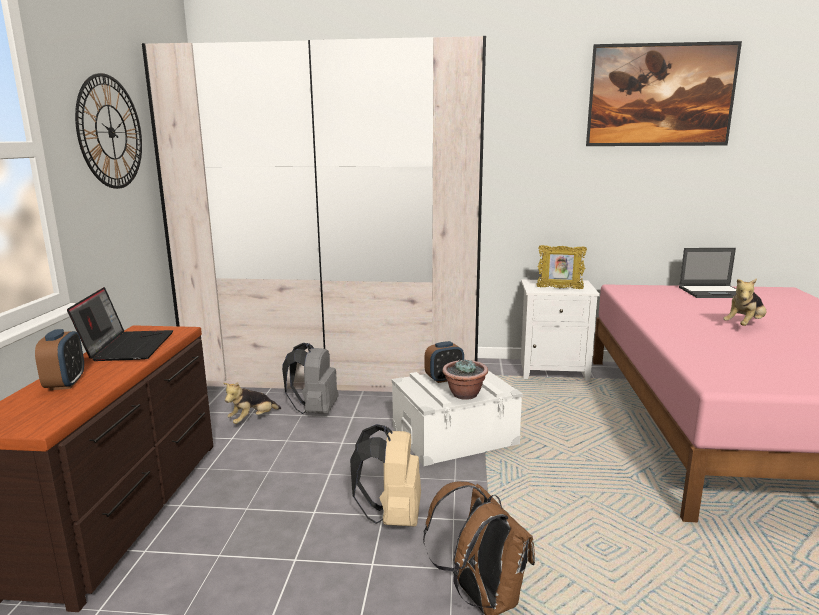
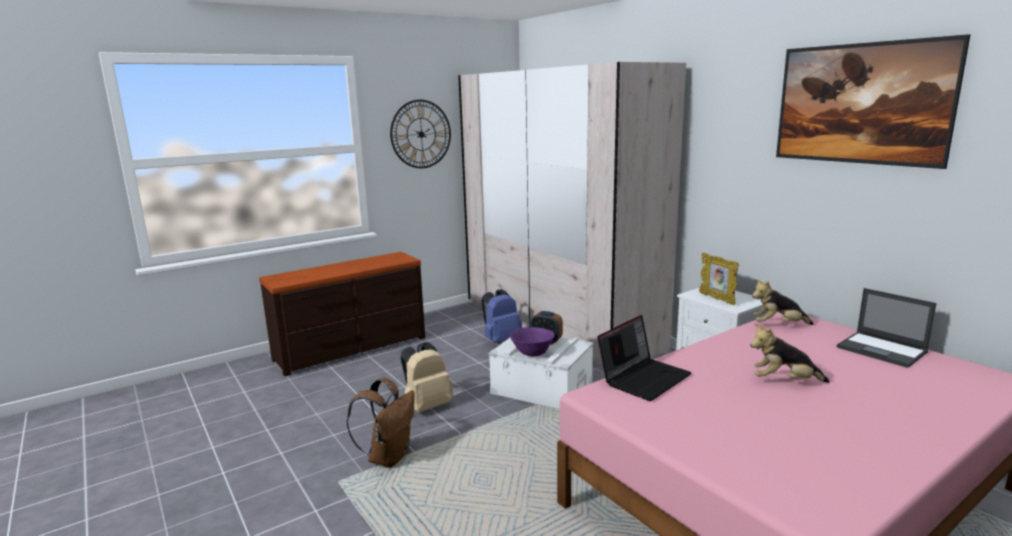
camera: 50 degrees right, 0 degrees up
(65, 383) = (320, 270): alarm clock -> none
(127, 346) = (373, 261): laptop -> laptop (644, 378)
(252, 420) = (464, 332): plush toy -> plush toy (778, 325)
(315, 410) = (501, 340): grey backpack -> blue backpack
(464, 394) = (532, 354): potted plant -> purple bowl

